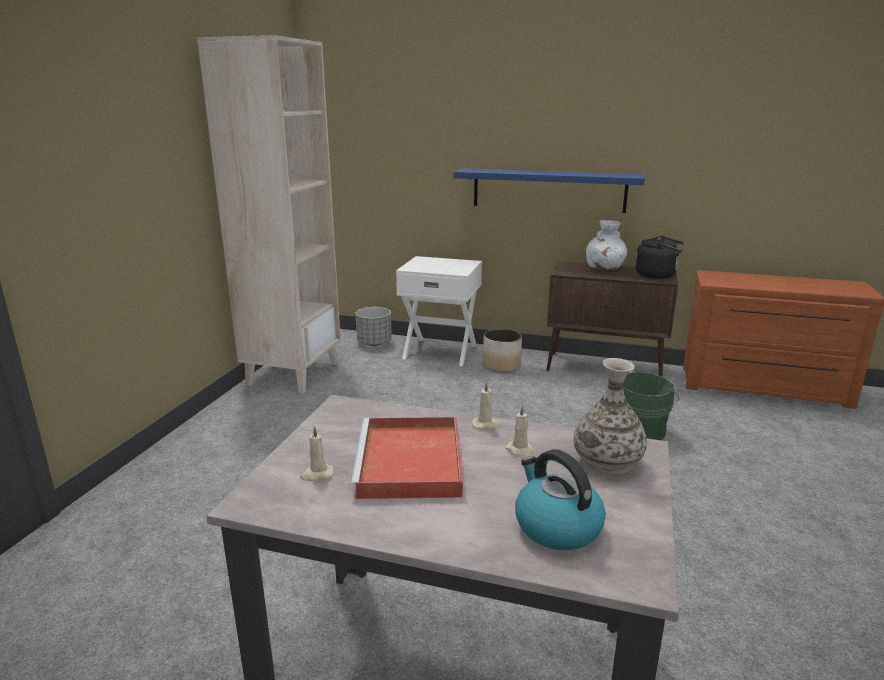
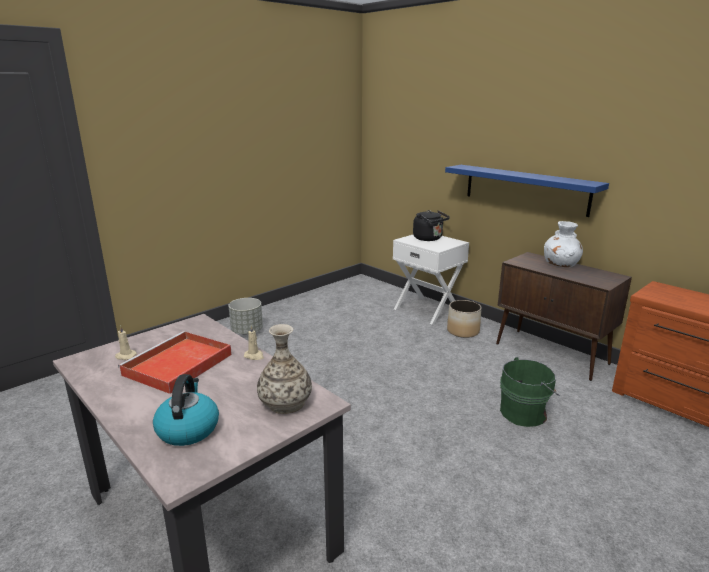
camera: 30 degrees right, 0 degrees up
(293, 373) = (312, 302): beige bookcase -> none
(374, 343) = (386, 293): grey planter -> grey planter (247, 331)
(520, 451) = (245, 379): beige candle -> none
(658, 275) = (603, 279): black kettle -> black kettle (429, 239)

